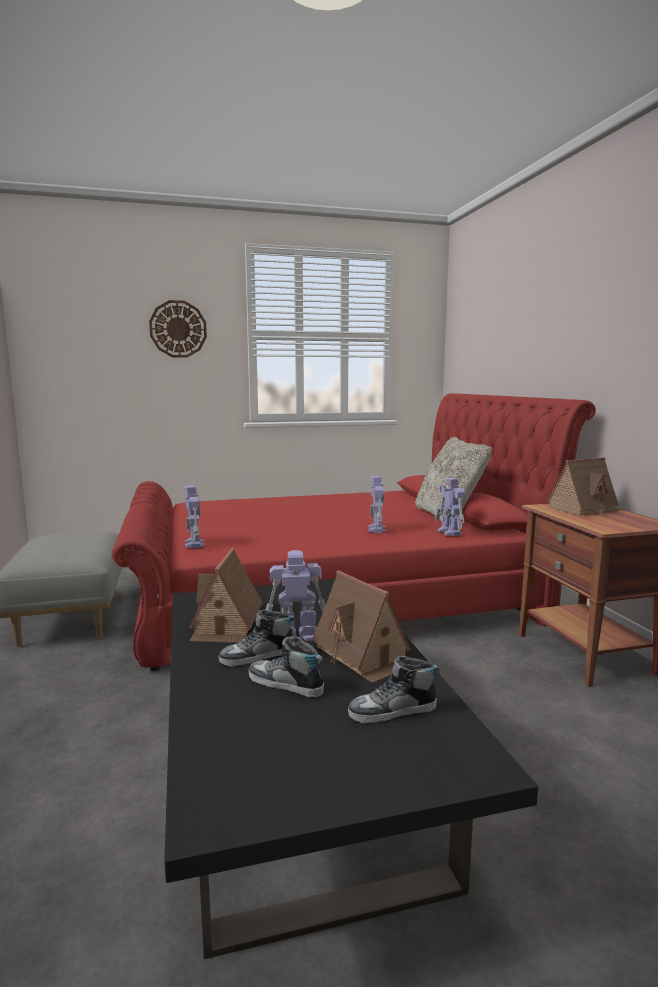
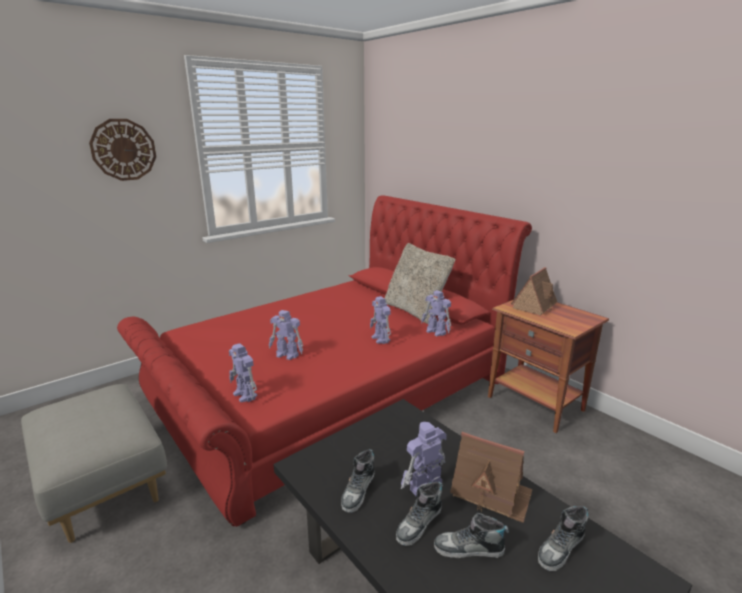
camera: 25 degrees left, 10 degrees up
(226, 624) = (358, 491): toy house -> shoe
(266, 527) = (287, 355): none -> toy robot

